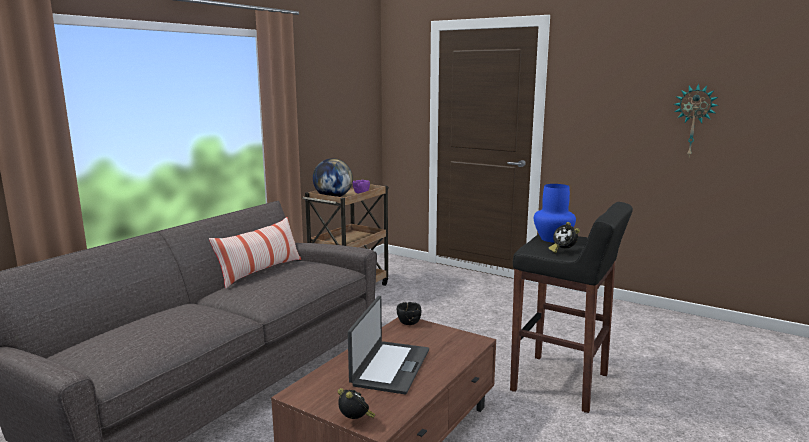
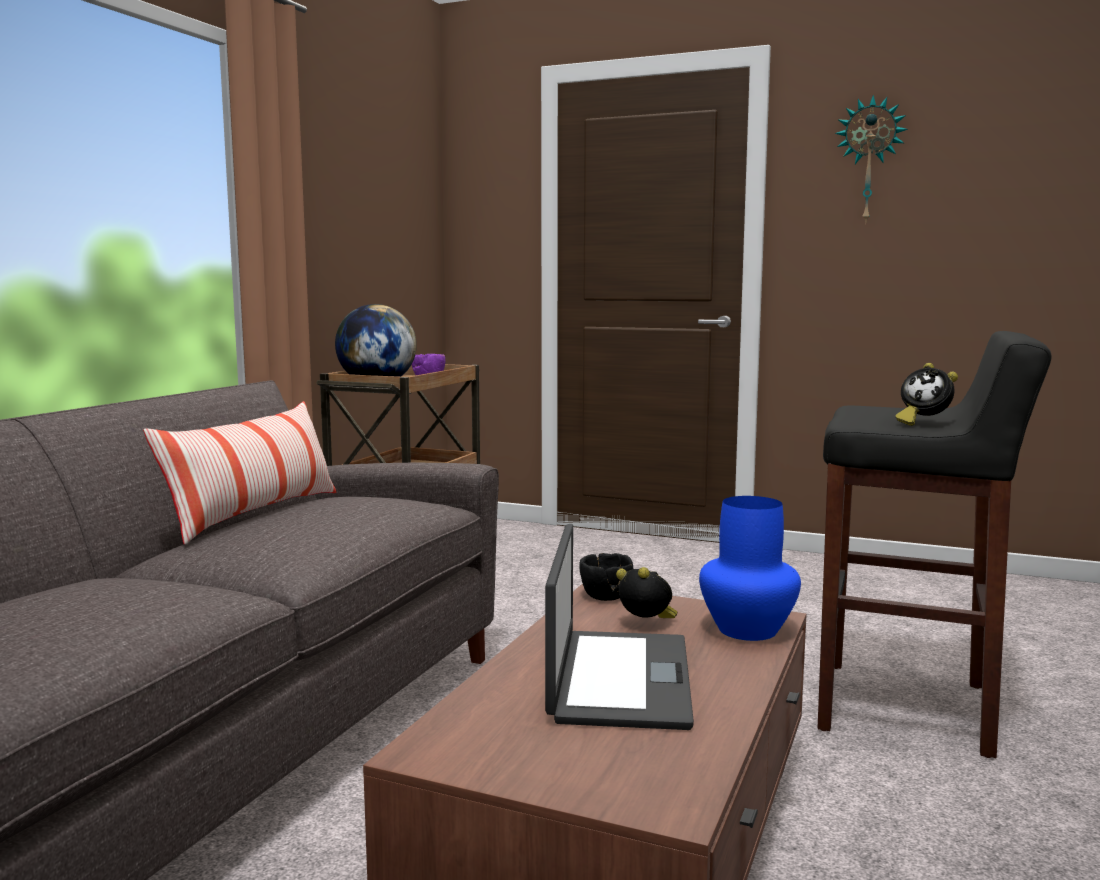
camera: 10 degrees left, 5 degrees down
(355, 421) = (607, 799): alarm clock -> alarm clock (647, 624)
(553, 239) = (879, 411): blue vase -> blue vase (747, 630)
(693, 121) = (1044, 222): wall clock -> wall clock (869, 160)

